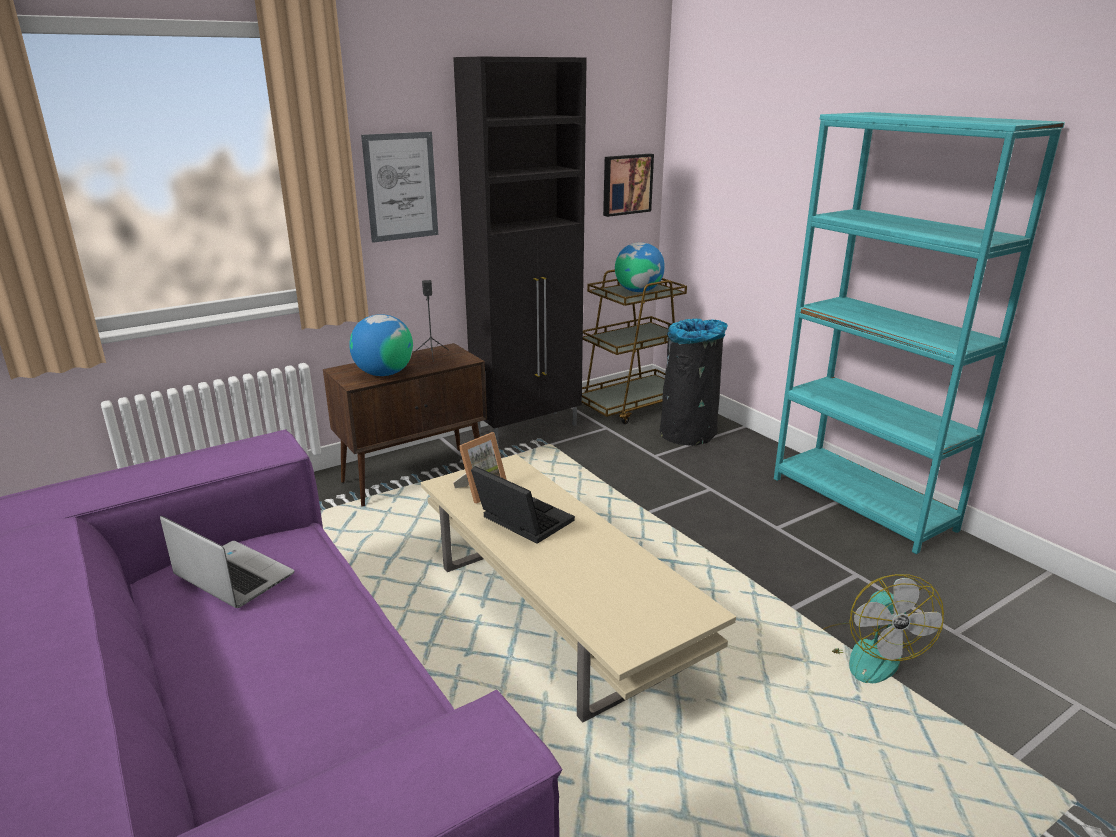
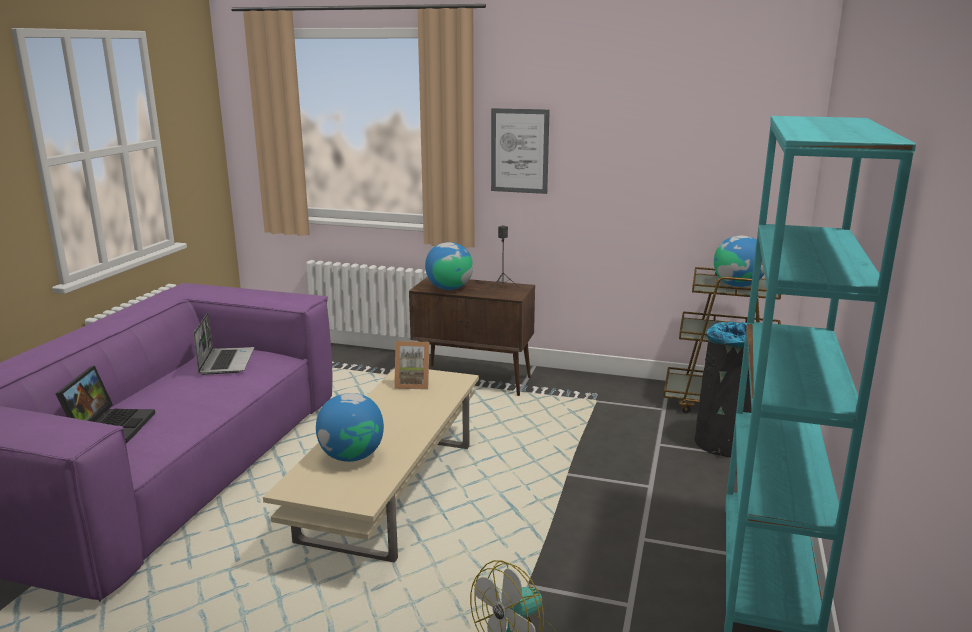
camera: 50 degrees right, 5 degrees down
(520, 521) = (393, 408): laptop -> laptop (111, 426)
(529, 429) = (602, 385): black cabinet -> none
(596, 583) = (352, 456): none -> globe
(626, 184) = (762, 176): picture -> none

